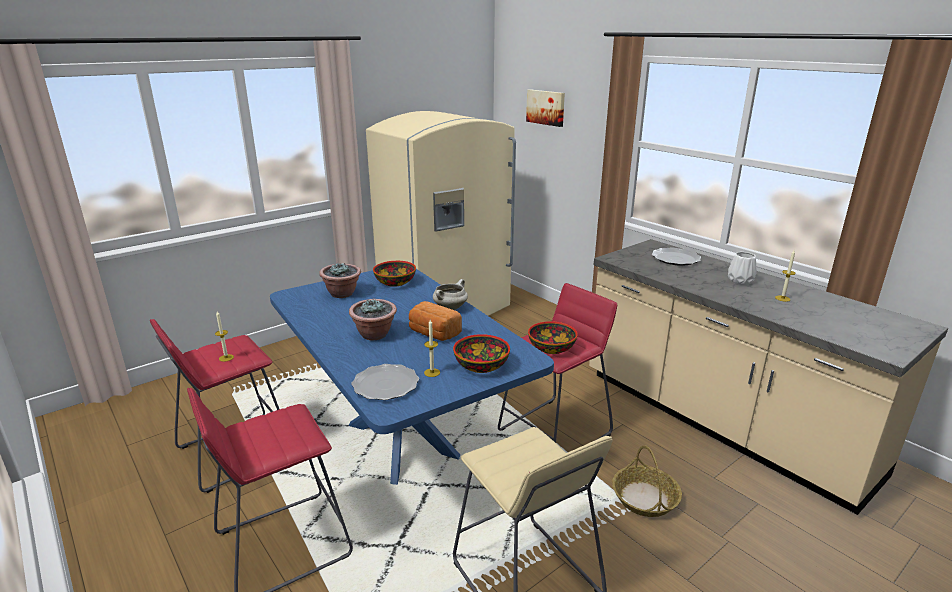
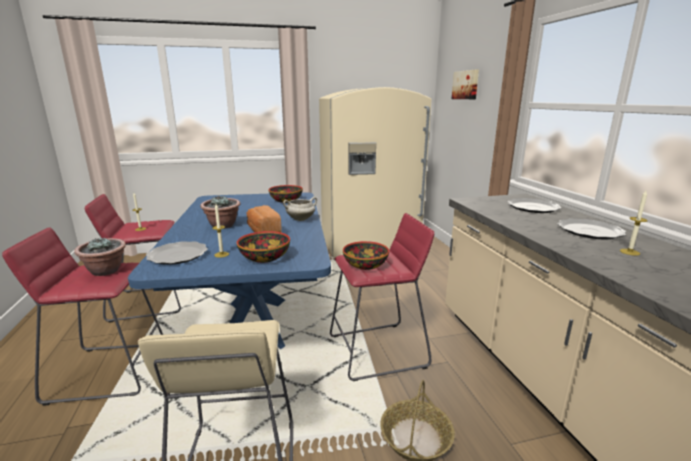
camera: 25 degrees right, 5 degrees down
(342, 294) = (242, 202): potted plant -> potted plant (106, 271)
(741, 281) = (590, 231): white vase -> plate

